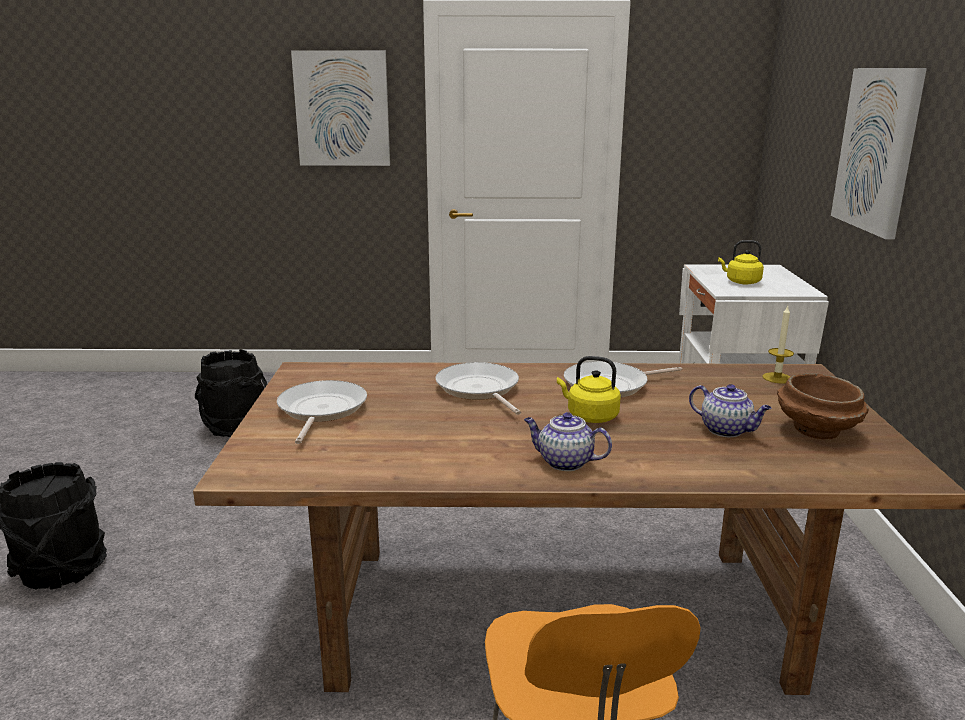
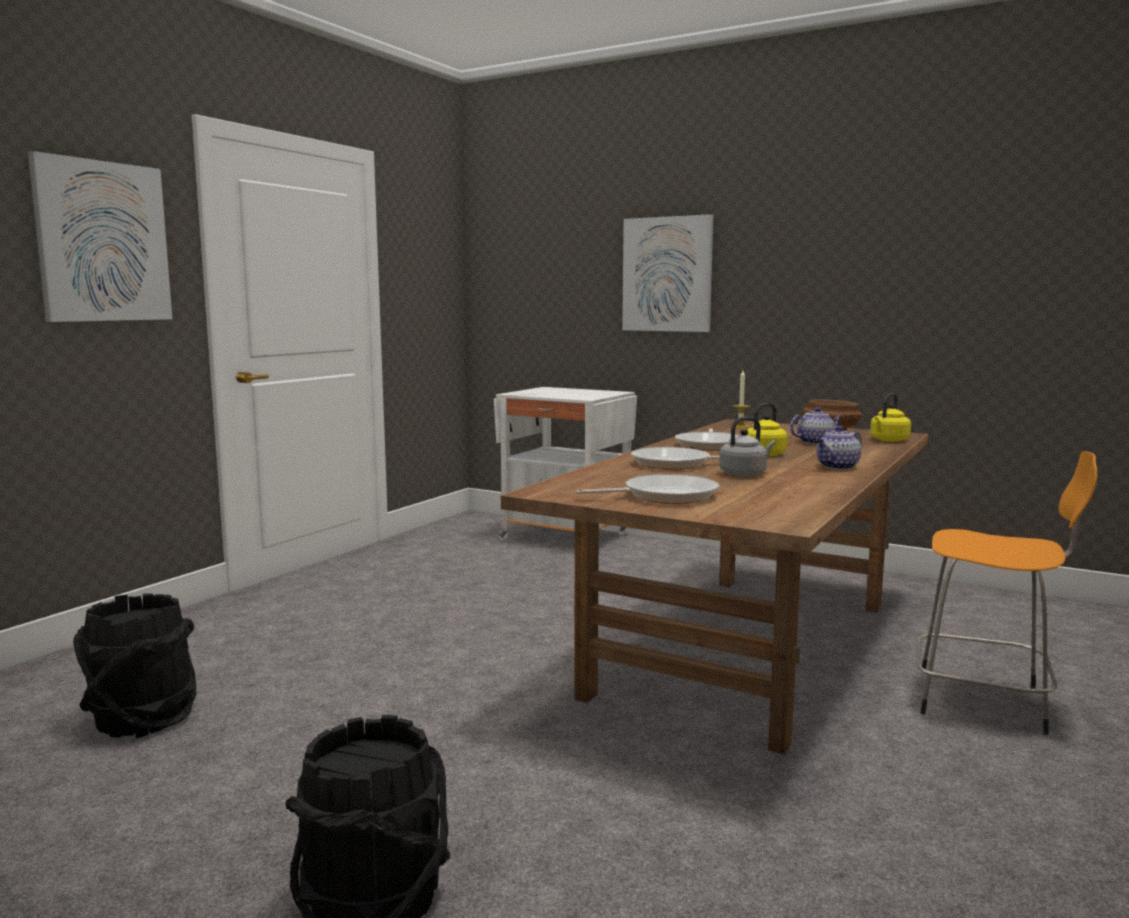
camera: 60 degrees left, 10 degrees down
(320, 410) = (664, 496): frying pan -> frying pan turned 135 degrees clockwise
(462, 424) = (745, 474): none -> grey kettle
(741, 282) = (570, 394): yellow kettle -> yellow kettle (888, 440)

